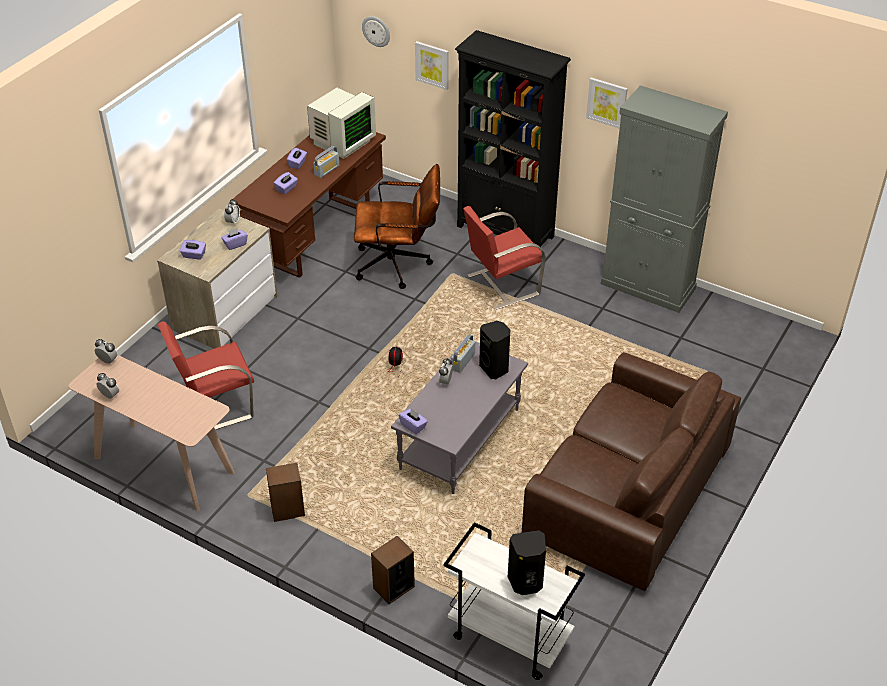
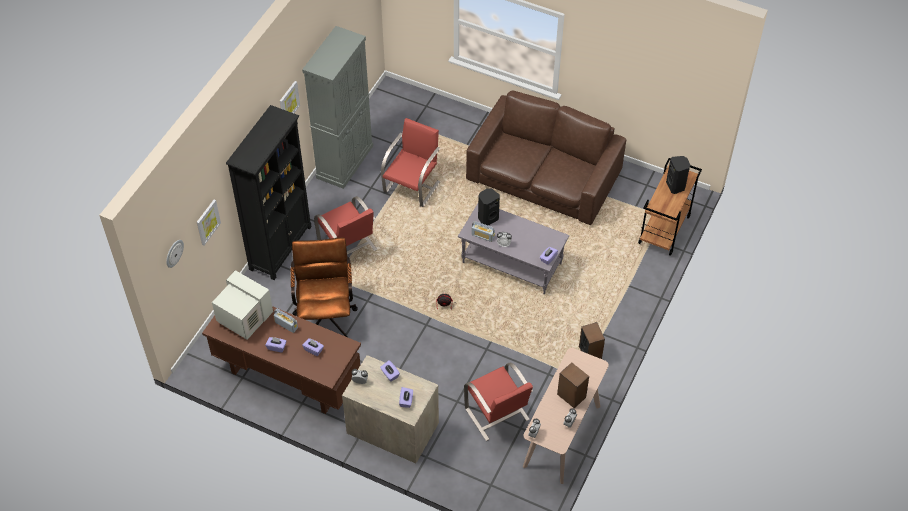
camera: 95 degrees left, 10 degrees up
(393, 587) = (641, 288): speaker -> speaker (571, 396)
(508, 637) = (664, 231): white cart -> brown cart
(605, 347) = (412, 186): none -> red chair

